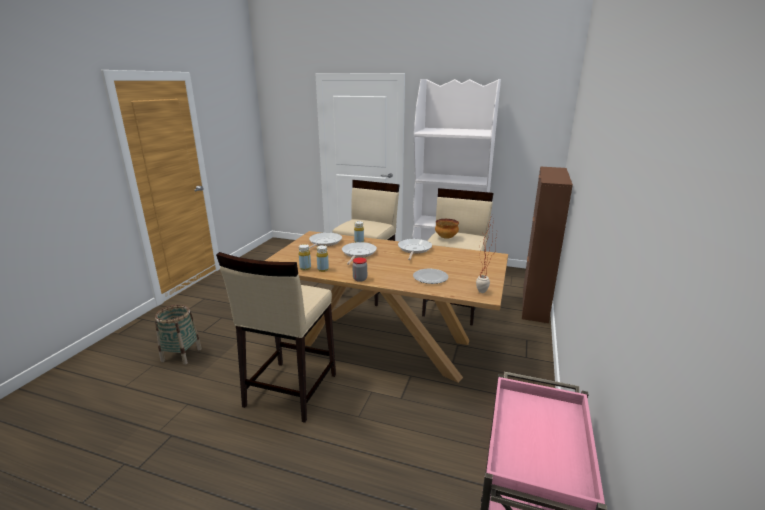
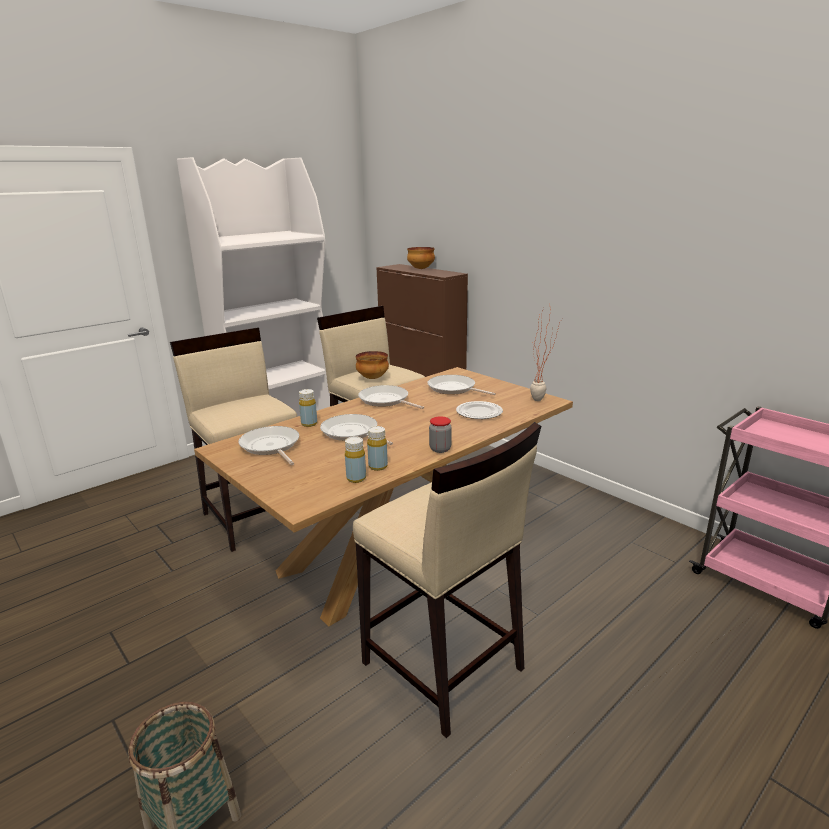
camera: 60 degrees left, 0 degrees up
(461, 262) = (454, 389): none -> frying pan
(558, 174) = (420, 269): none -> bowl

